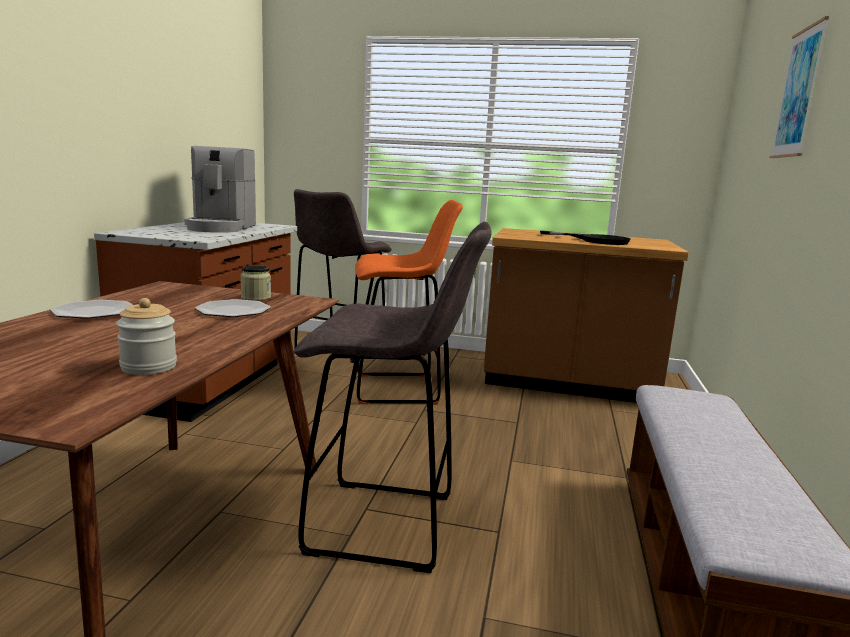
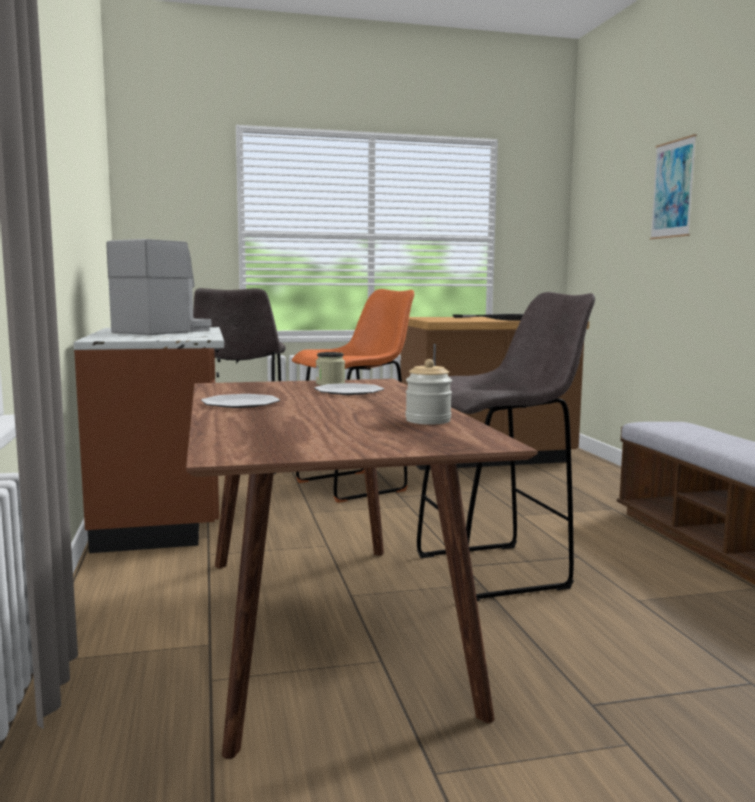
camera: 25 degrees left, 5 degrees down
(221, 227) = (165, 331): coffee machine -> coffee machine turned 120 degrees counterclockwise

